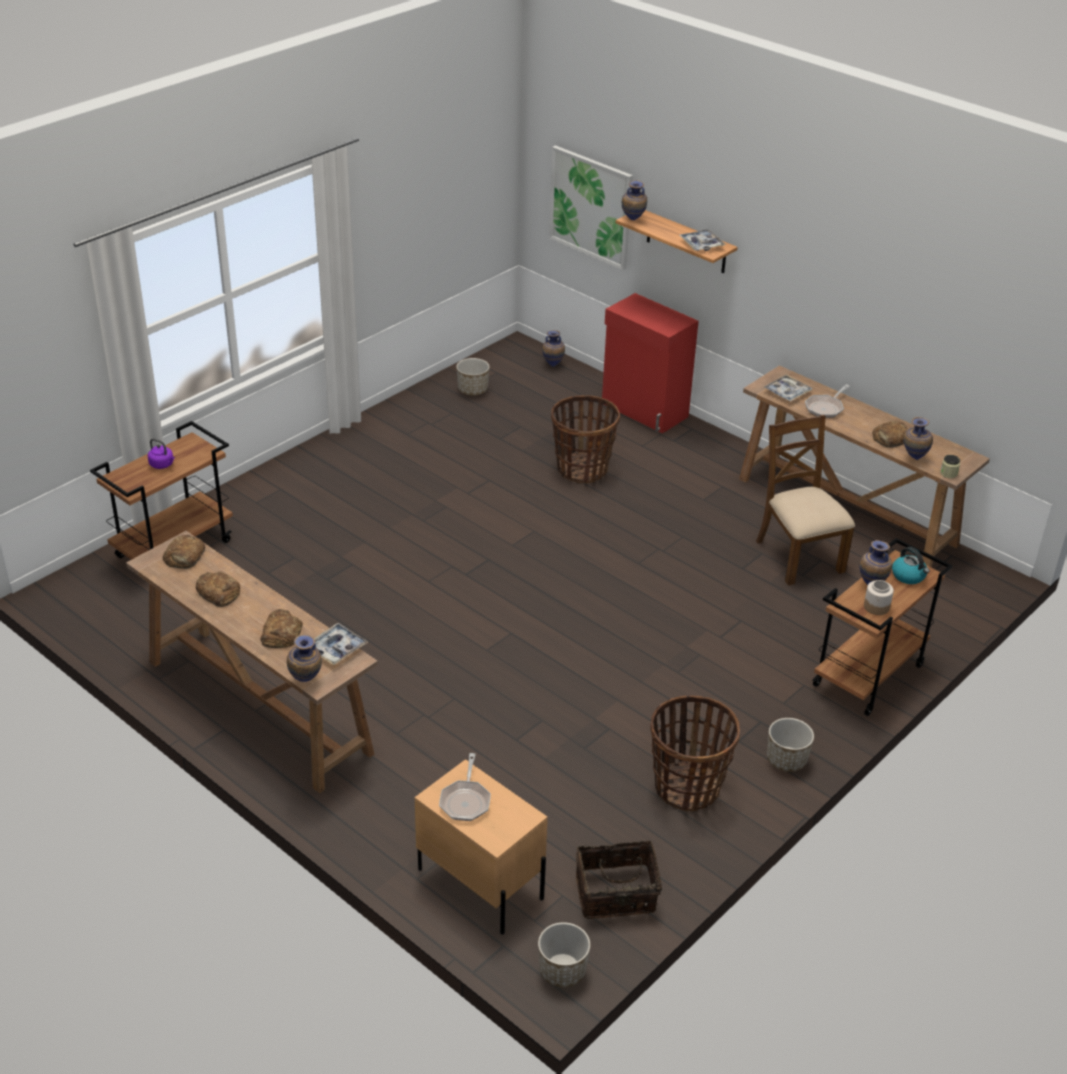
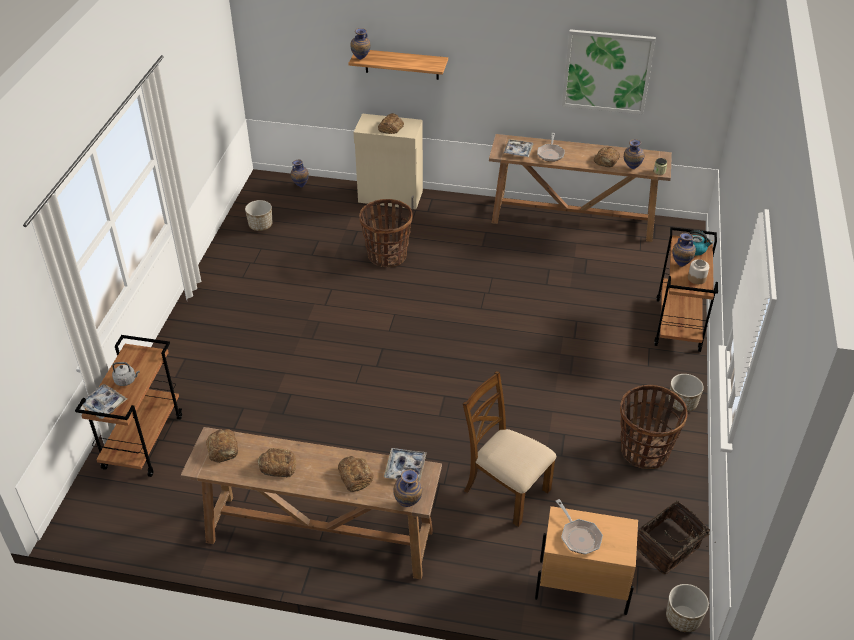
camera: 30 degrees left, 5 degrees up
(162, 465) = (126, 380): purple kettle -> grey kettle
(591, 207) = (309, 58): picture -> picture (607, 71)
(644, 411) = (390, 197): red cabinet -> beige cabinet
(653, 317) = (391, 127): none -> bread
(701, 244) = (424, 63): tray -> tray (103, 404)
(798, 555) = (571, 261): brown chair -> brown chair (506, 490)

